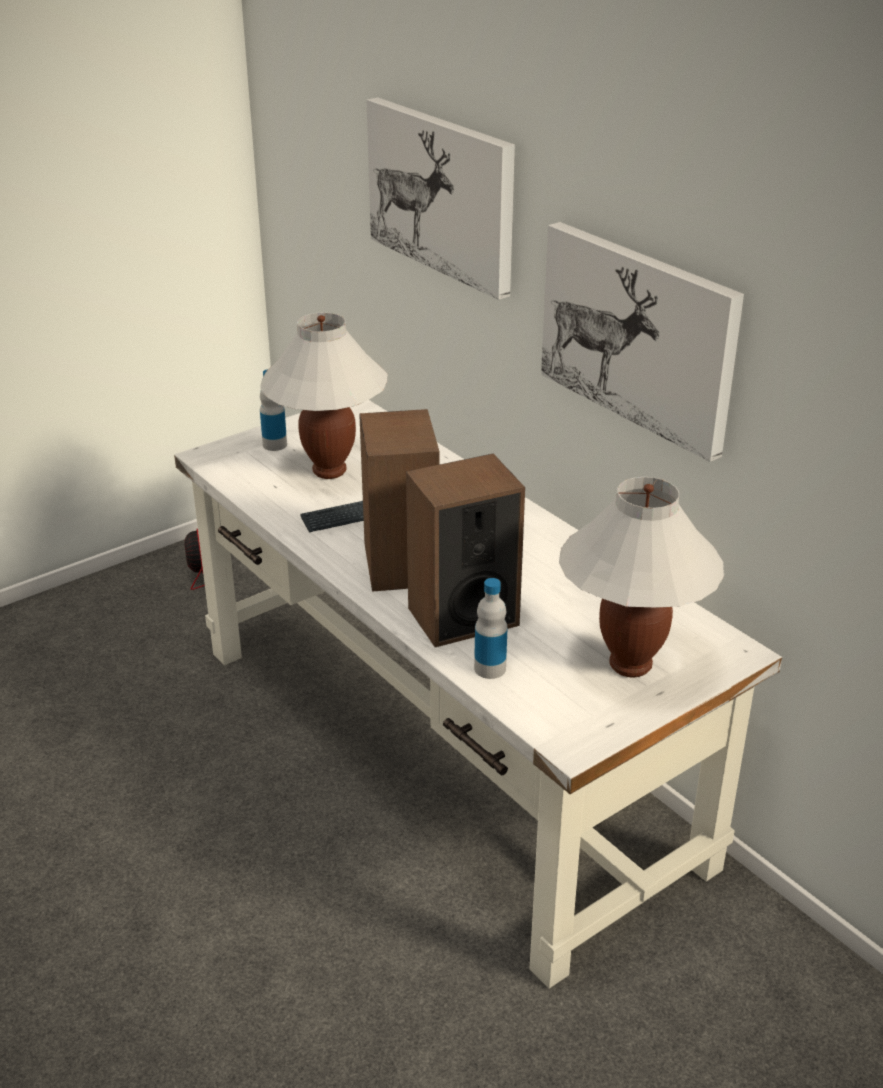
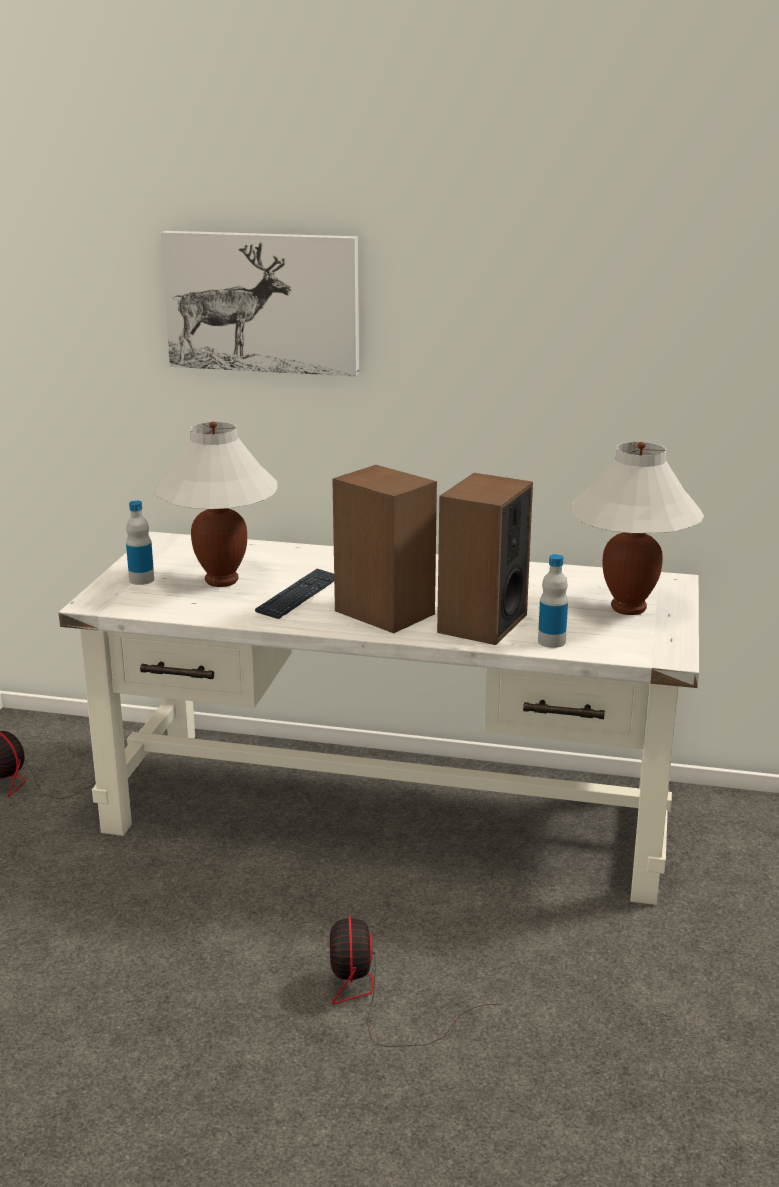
camera: 40 degrees left, 10 degrees down
(214, 922) = (376, 999): none -> fan
(638, 336) = (516, 364): picture -> none

